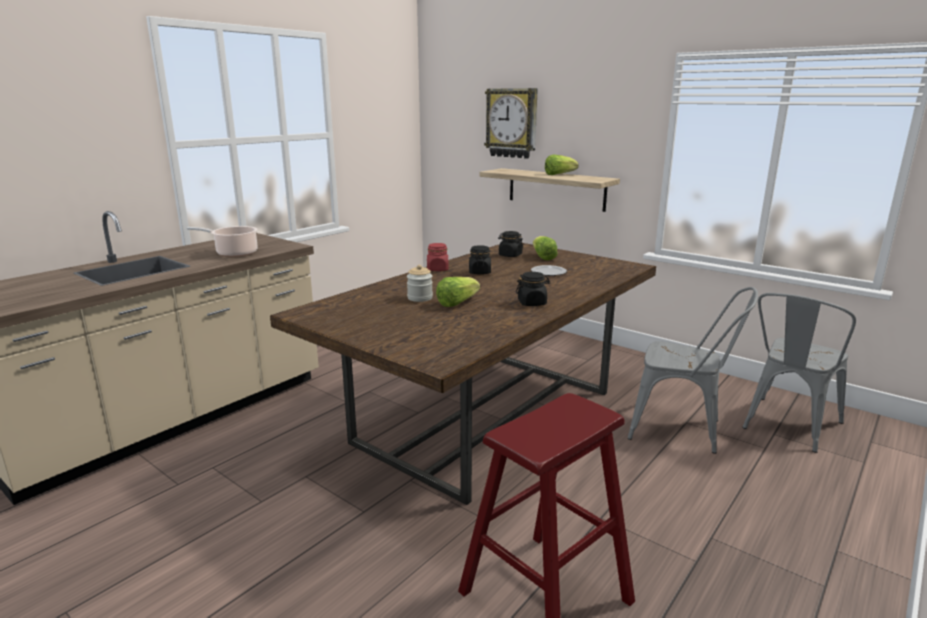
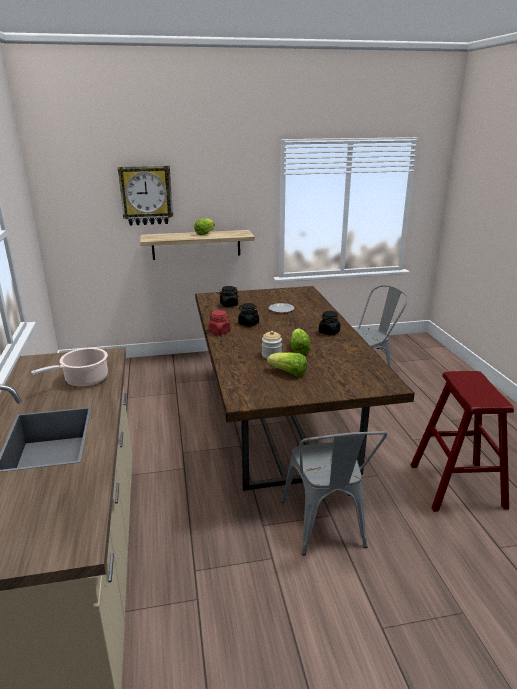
camera: 50 degrees left, 5 degrees up
(542, 257) = (250, 300): lettuce -> lettuce (288, 373)
(787, 427) = (392, 356): grey chair -> grey chair (326, 528)

